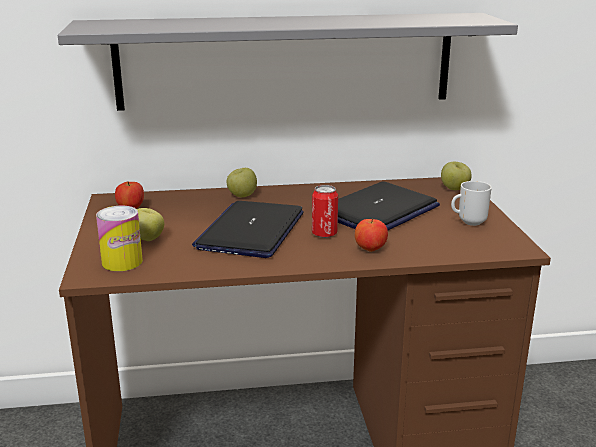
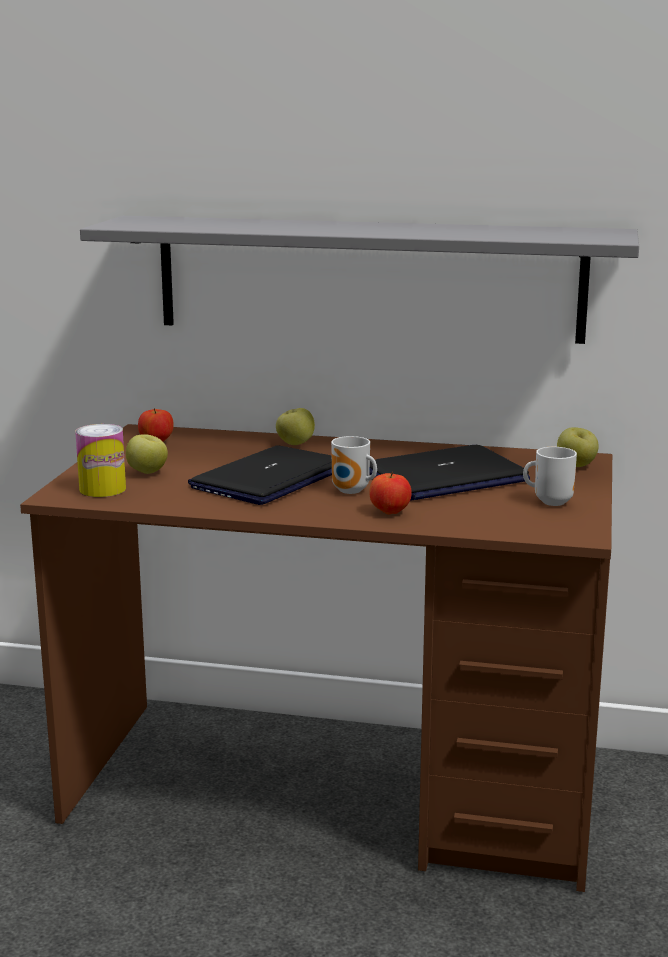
camera: 20 degrees right, 5 degrees down
(324, 234) = (352, 491): can -> mug

